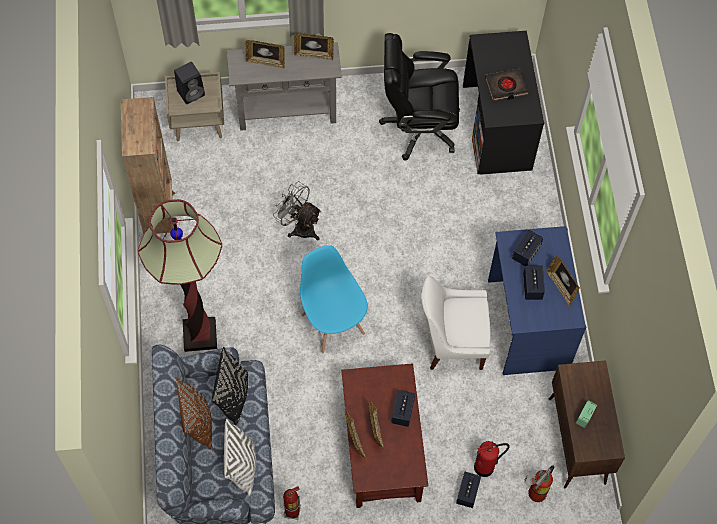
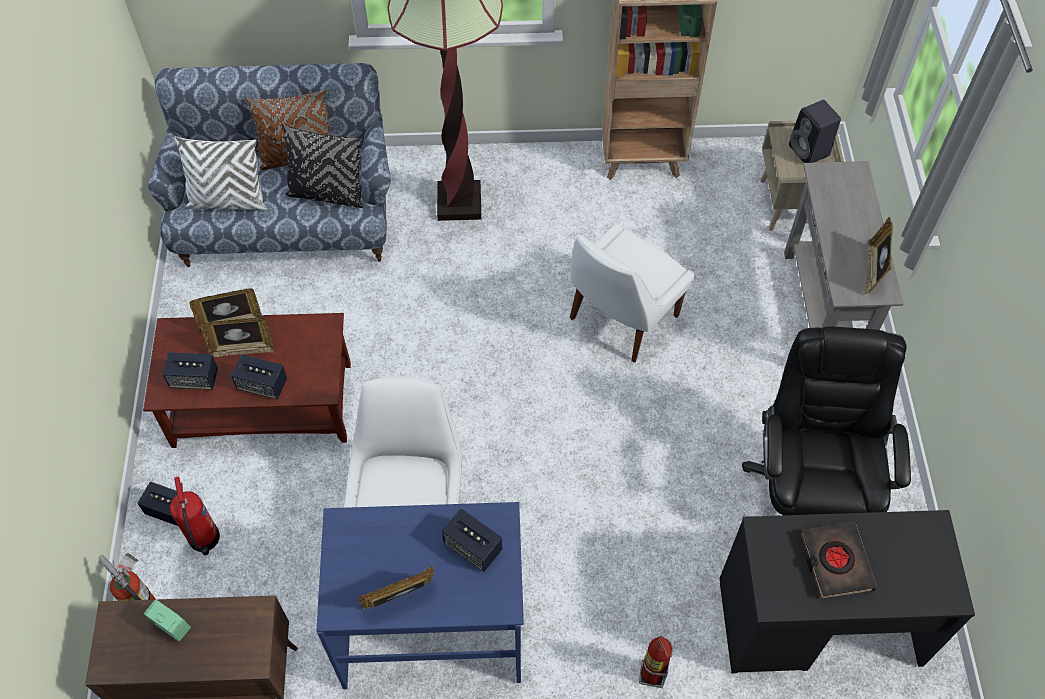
camera: 95 degrees right, 5 degrees down
(266, 62) = (851, 207): picture frame -> none
(292, 511) = (195, 296): fire extinguisher -> fire extinguisher (651, 675)
(299, 227) = (621, 319): grey fan -> white chair
(333, 323) = (461, 354): blue chair -> none
(532, 287) = (405, 550): speaker -> speaker (194, 379)

